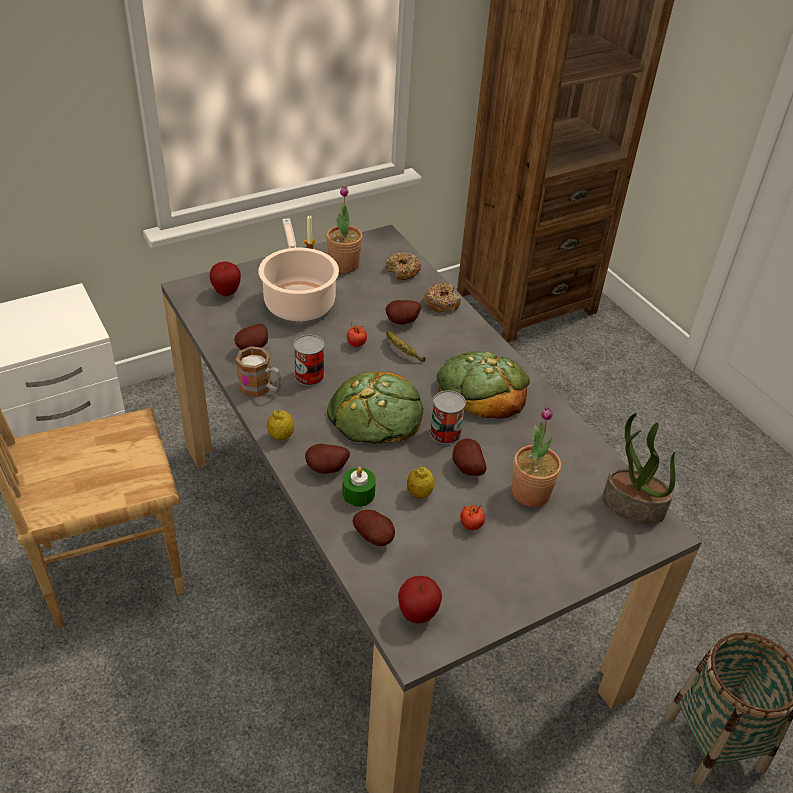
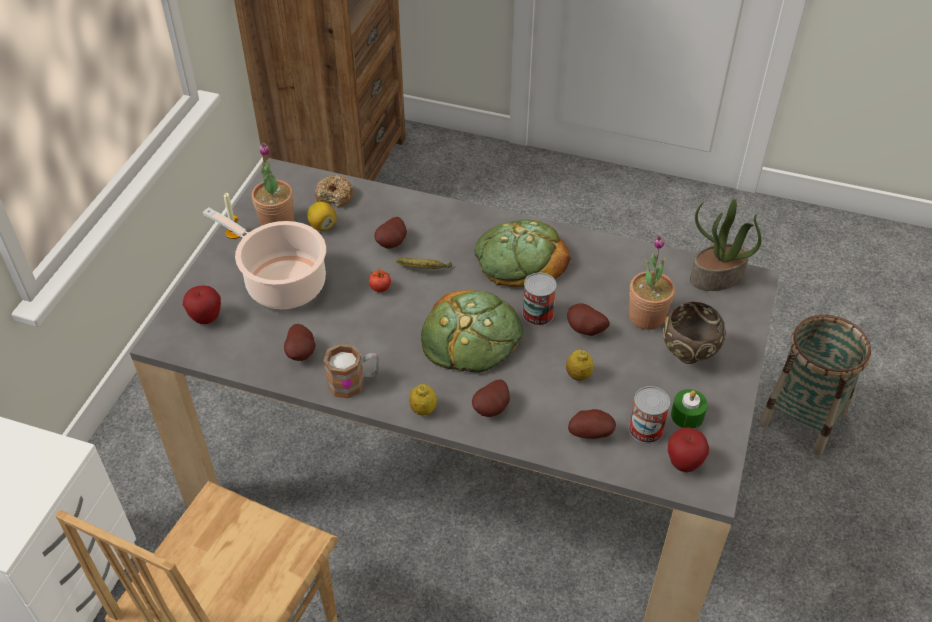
camera: 40 degrees left, 5 degrees up
(309, 375) = (378, 342): can -> can (646, 429)
(358, 494) = (538, 409): green candle -> green candle (687, 415)
(370, 283) = (322, 226): none -> lemon
(442, 303) = (401, 205): donut -> none
(471, 525) = (639, 371): tomato -> none
(526, 544) = (687, 357): none -> brown bowl

